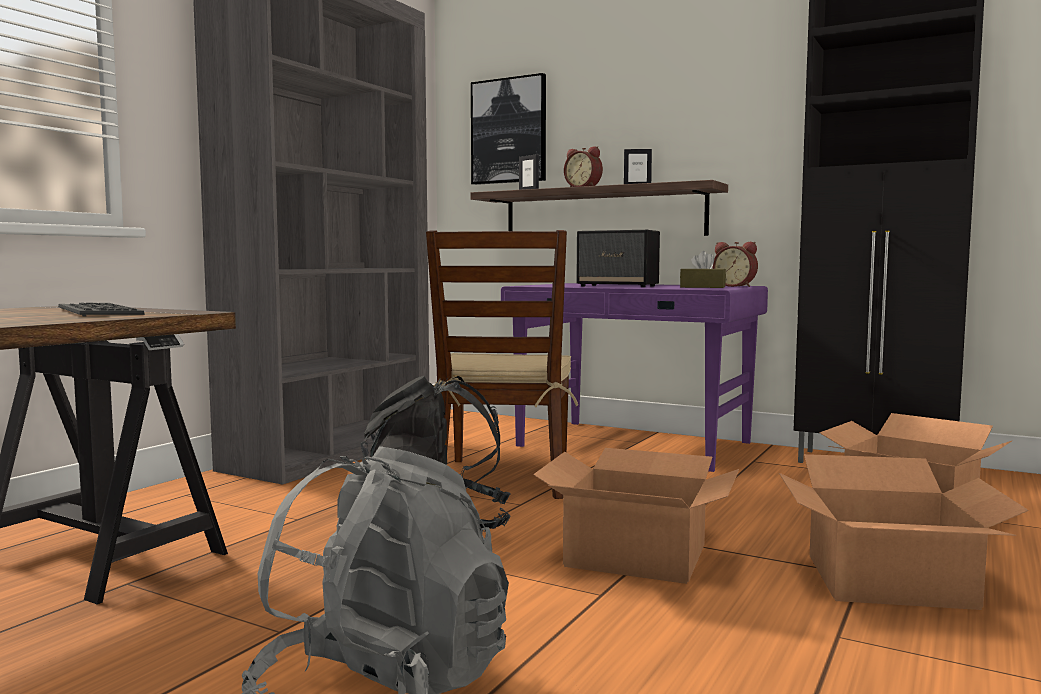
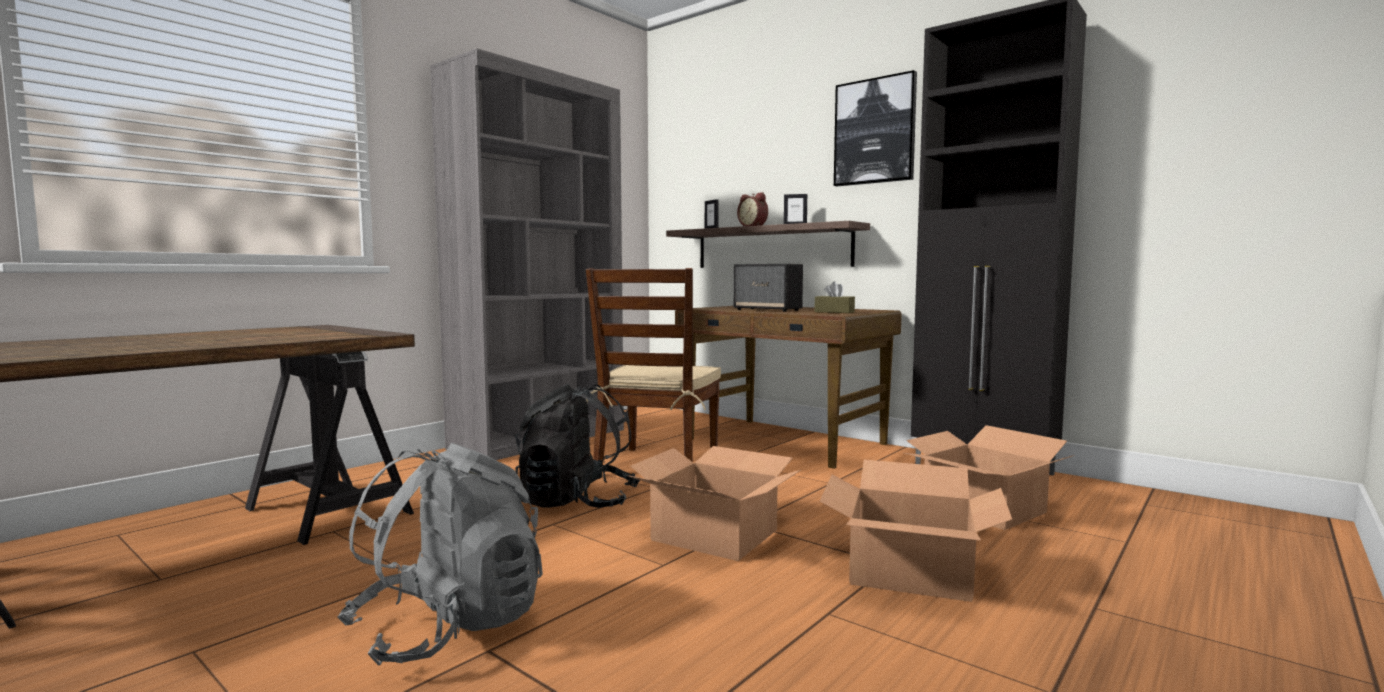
camera: 10 degrees right, 0 degrees up
(100, 311) = (323, 332): keyboard -> none
(509, 131) = (701, 179): picture -> picture (875, 131)
(634, 445) = (785, 442): purple desk -> brown desk
(735, 286) = (867, 311): alarm clock -> none

